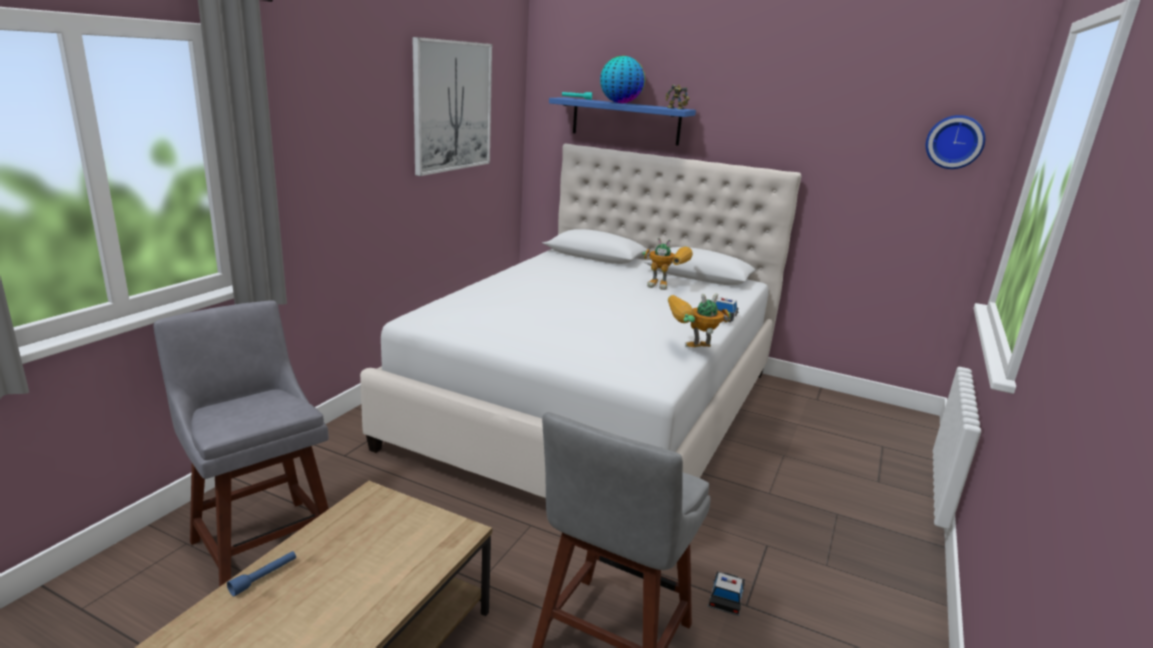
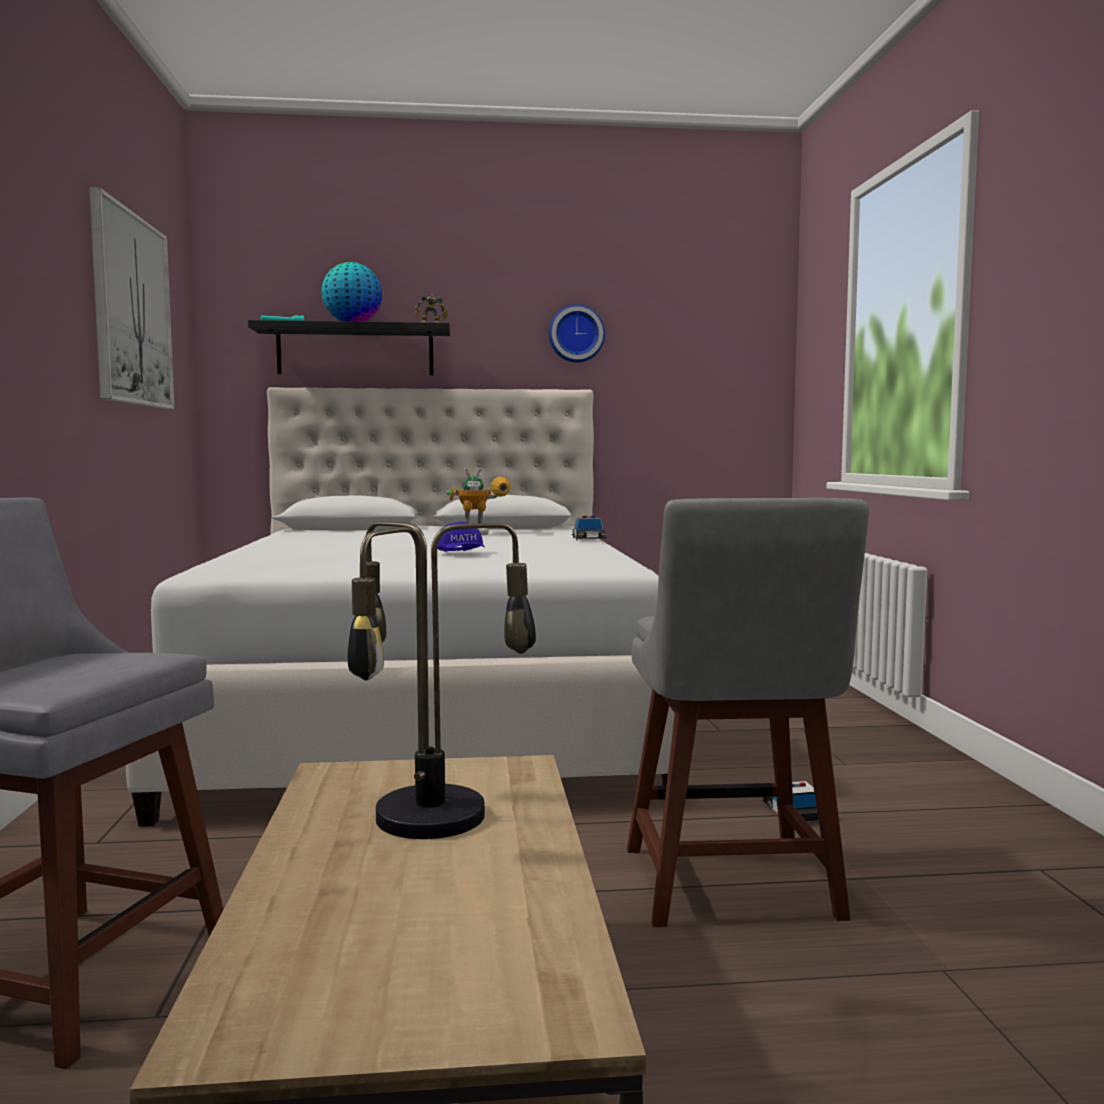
camera: 30 degrees left, 15 degrees down
(264, 577) = (291, 879): blue flashlight -> none
(369, 556) = (429, 815): none -> table lamp
(594, 325) = (461, 554): none -> blue cap
(625, 121) = (355, 351): blue shelf -> black shelf
(690, 351) = (608, 553): toy robot -> none
(954, 142) = (738, 340): wall clock -> wall clock (576, 334)

